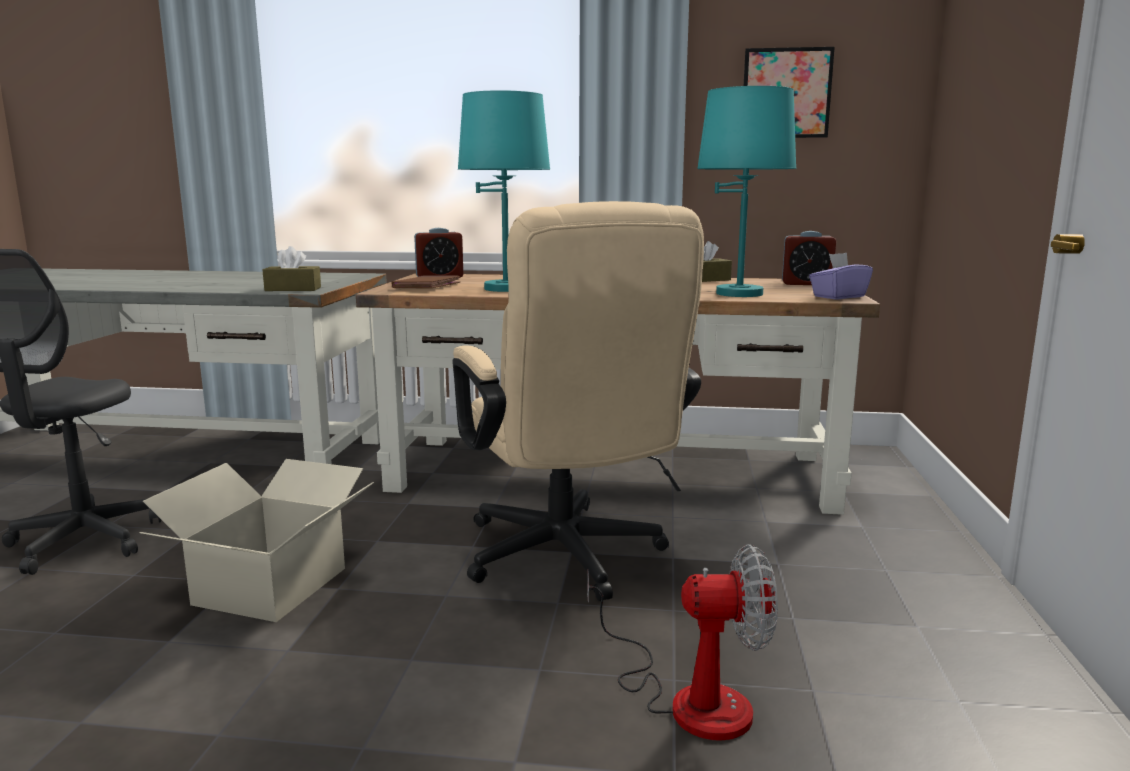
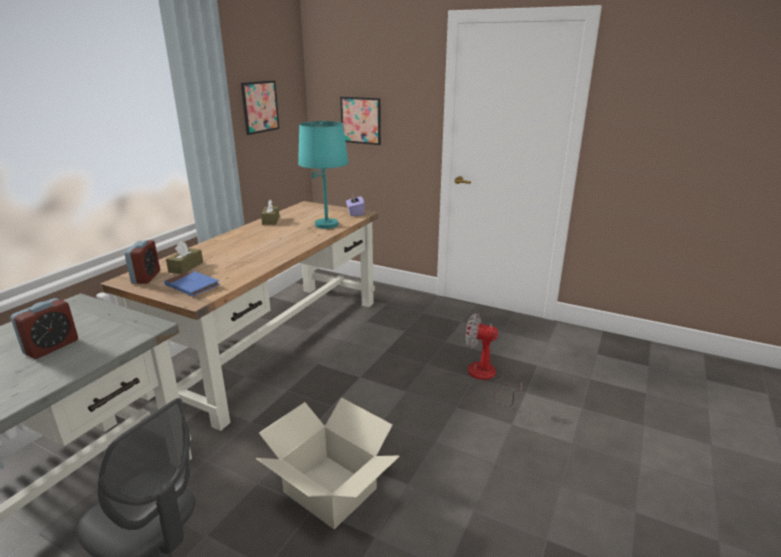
camera: 70 degrees left, 10 degrees up
(293, 289) = (131, 333): brown tissue box -> brown tissue box (186, 267)
(427, 286) = (192, 286): brown book -> blue book
(506, 288) = (237, 266): turquoise table lamp -> none
(568, 560) = (368, 379): beige office chair -> none
(688, 698) = (486, 377): fan -> fan turned 90 degrees counterclockwise
(806, 284) = (312, 208): alarm clock -> alarm clock (51, 347)
(975, 115) = (361, 120): none -> picture

